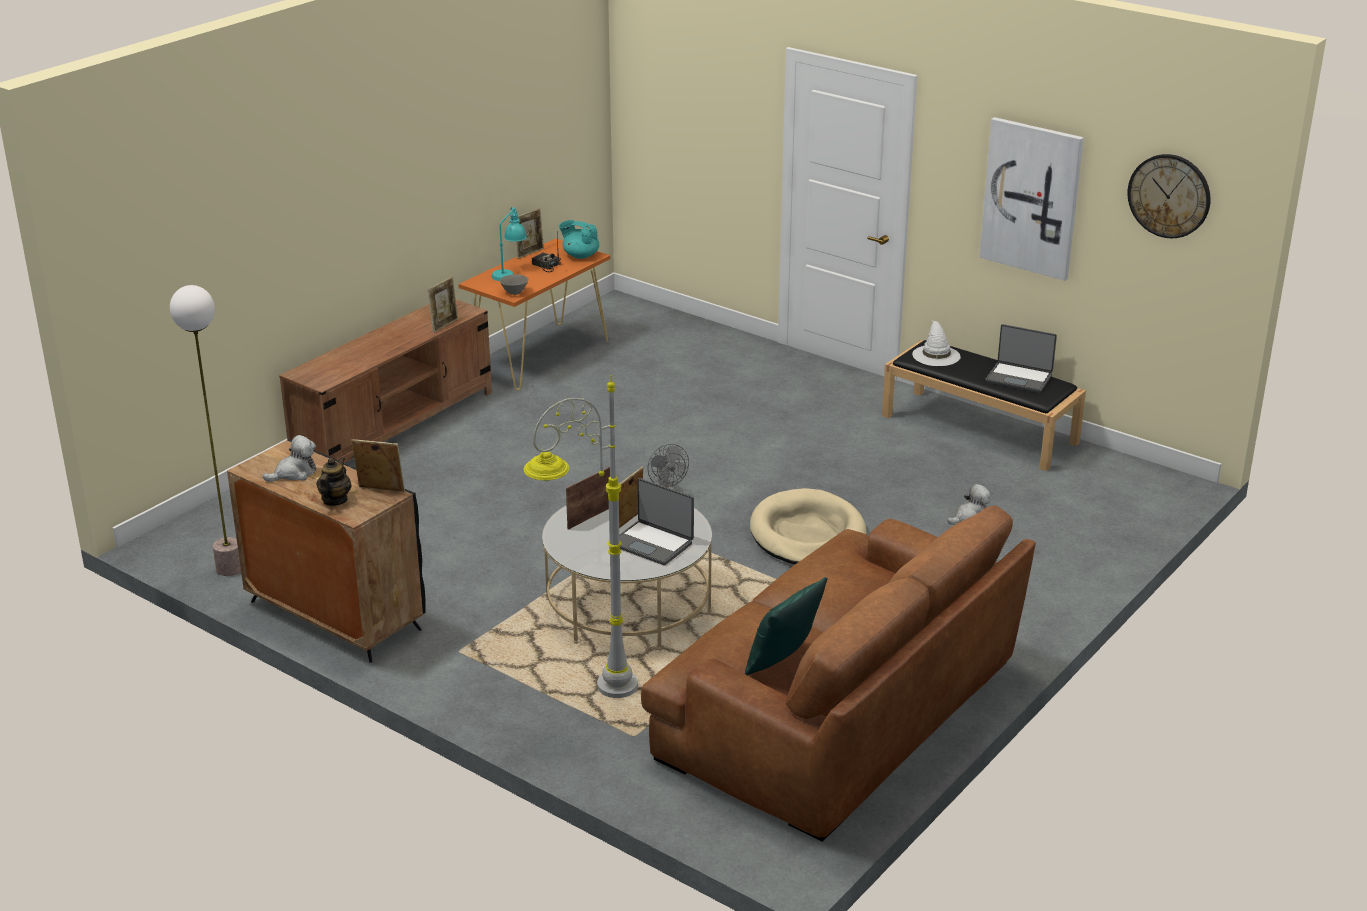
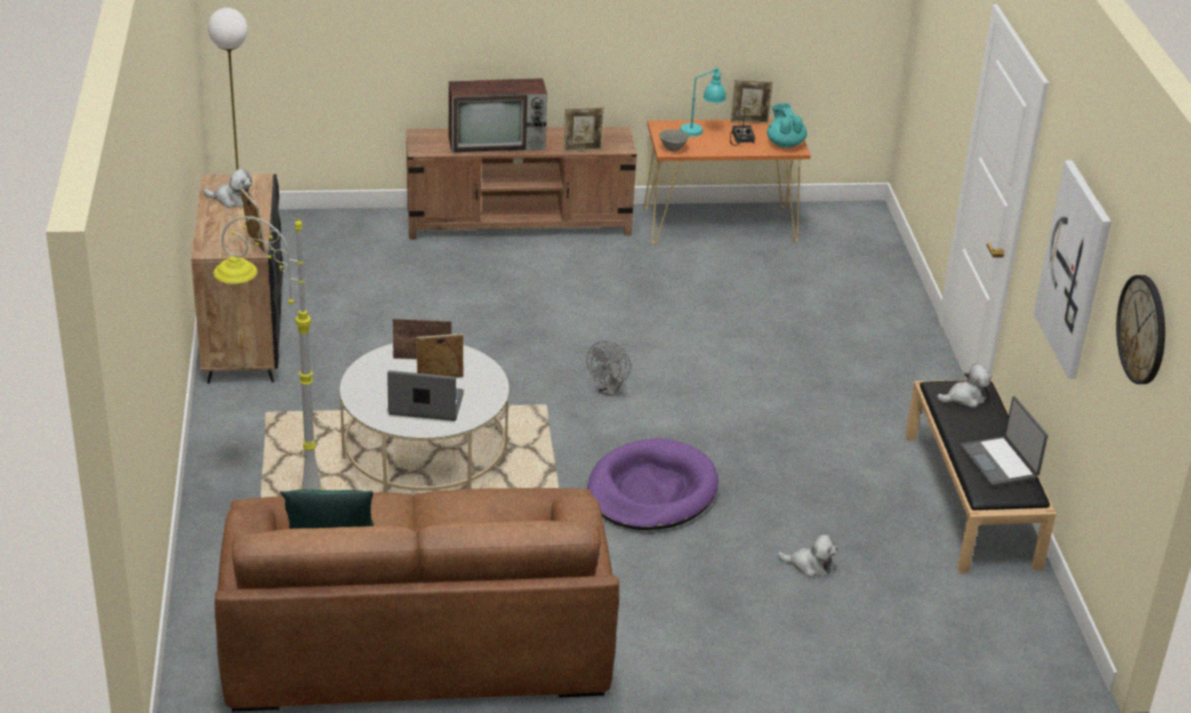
camera: 45 degrees right, 5 degrees up
(335, 500) = (217, 233): teapot -> none
(373, 350) = (498, 143): none -> television
(652, 543) = (425, 405): laptop -> laptop turned 105 degrees clockwise
(808, 535) = (651, 491): beige dog bed -> purple dog bed
(935, 355) = (965, 398): white hat -> plush toy

